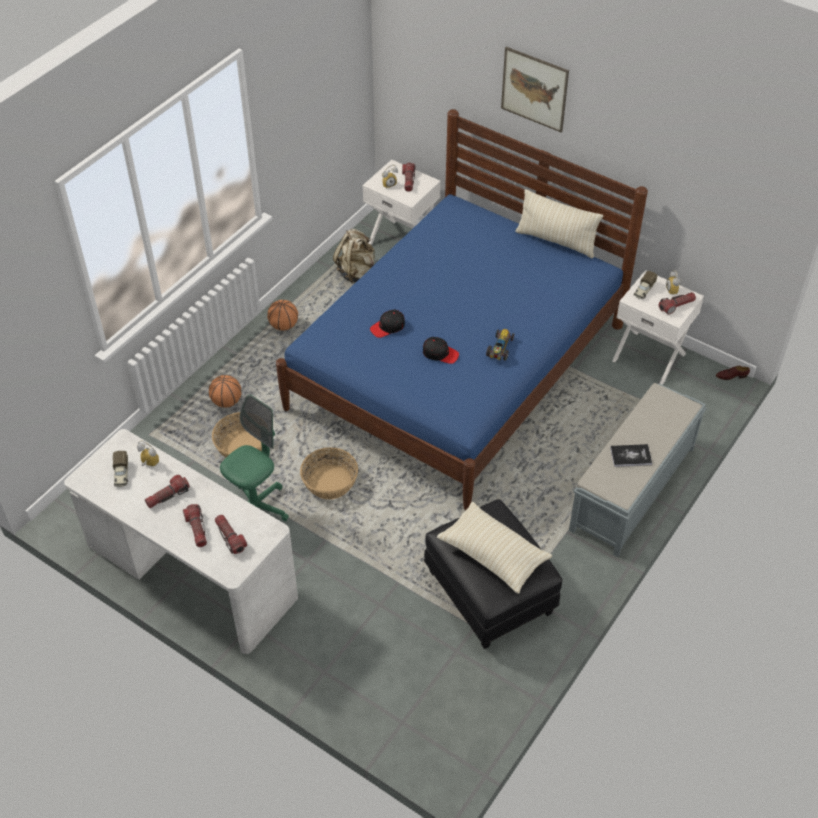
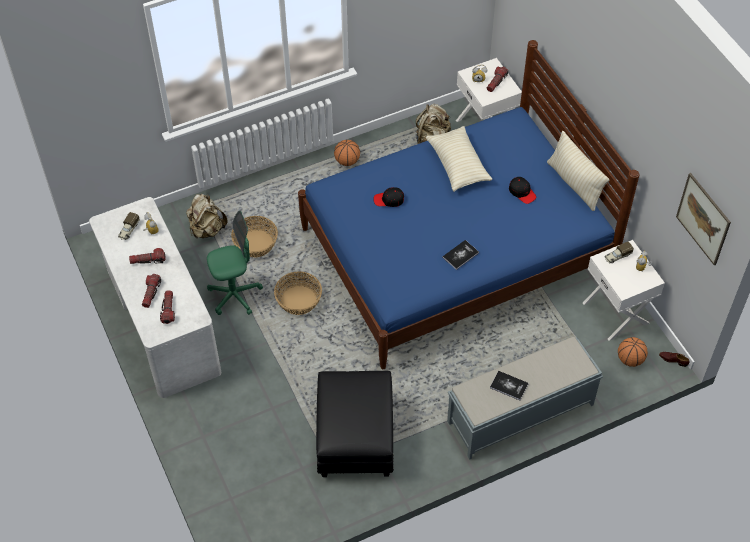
camera: 30 degrees right, 5 degrees up
(176, 455) = (207, 229): none -> beige backpack
(227, 402) = (267, 204): basketball -> basketball (630, 359)
(440, 353) = (413, 238): black cap -> black cap (522, 192)
(493, 555) = (351, 411): beige pillow -> beige pillow (458, 165)
(500, 349) = (460, 255): toy car -> book
(534, 89) = (586, 53): picture -> picture (703, 219)
(676, 306) = (634, 281): flashlight -> none

